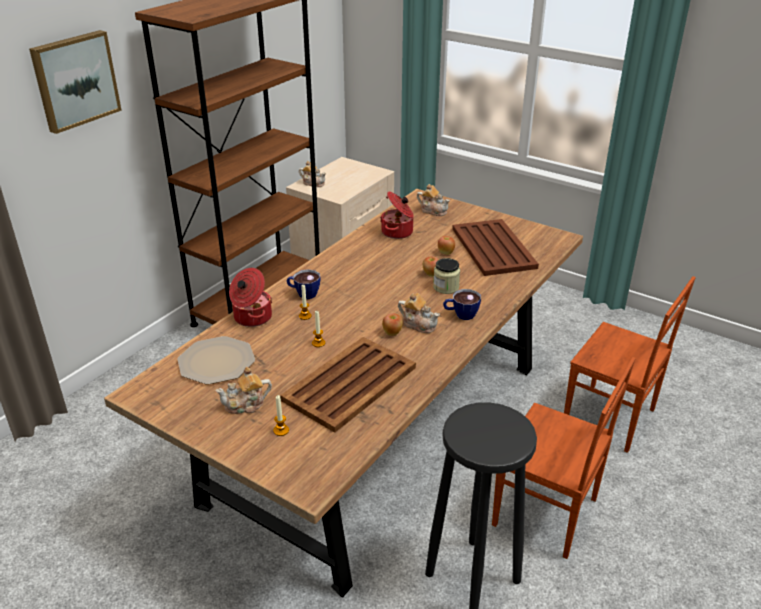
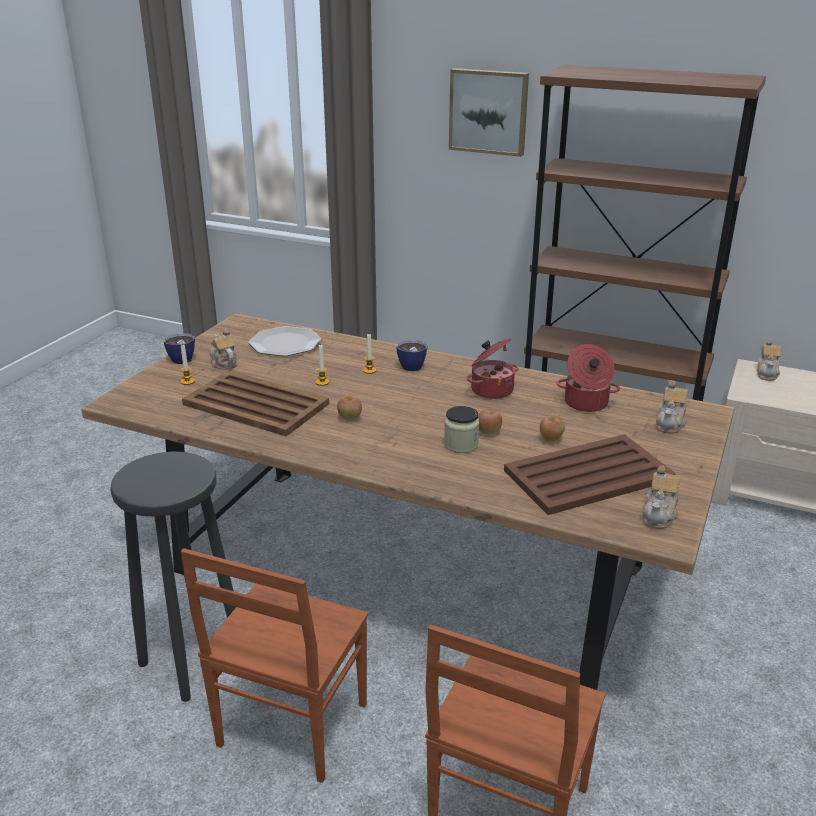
camera: 80 degrees right, 5 degrees down
(251, 317) = (359, 347): cooking pot -> cooking pot (491, 390)
(419, 324) = (371, 432): teapot -> teapot (659, 515)
(460, 314) = (400, 458): cup -> cup (182, 358)

